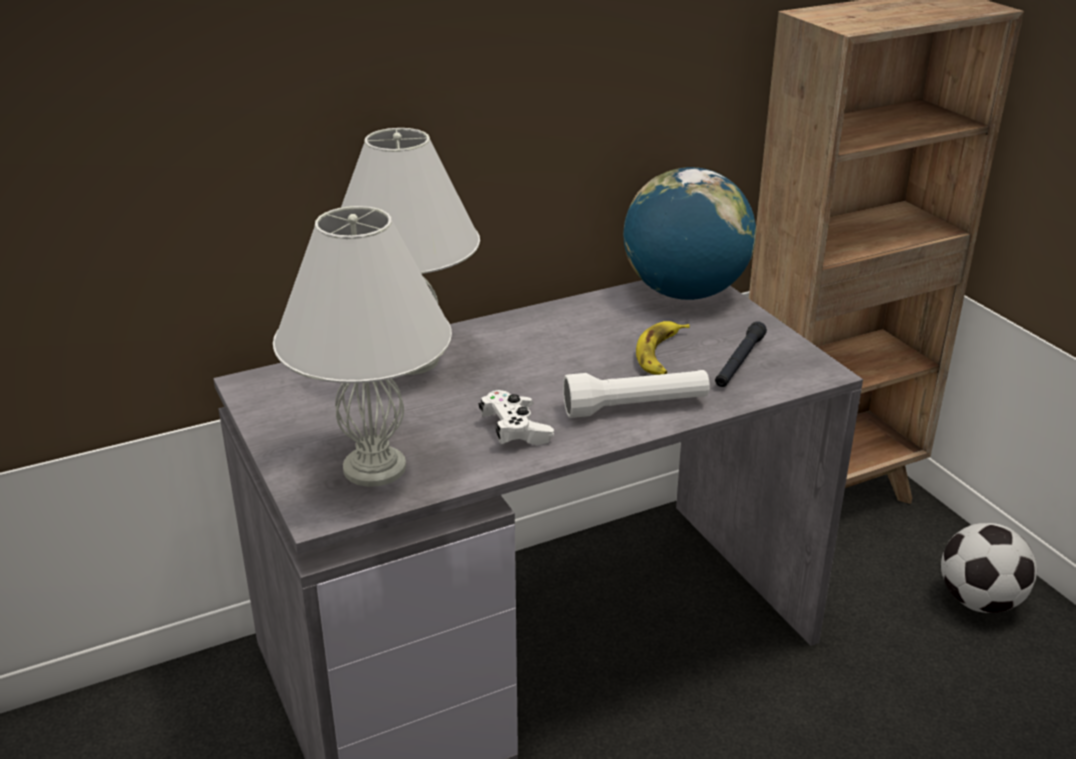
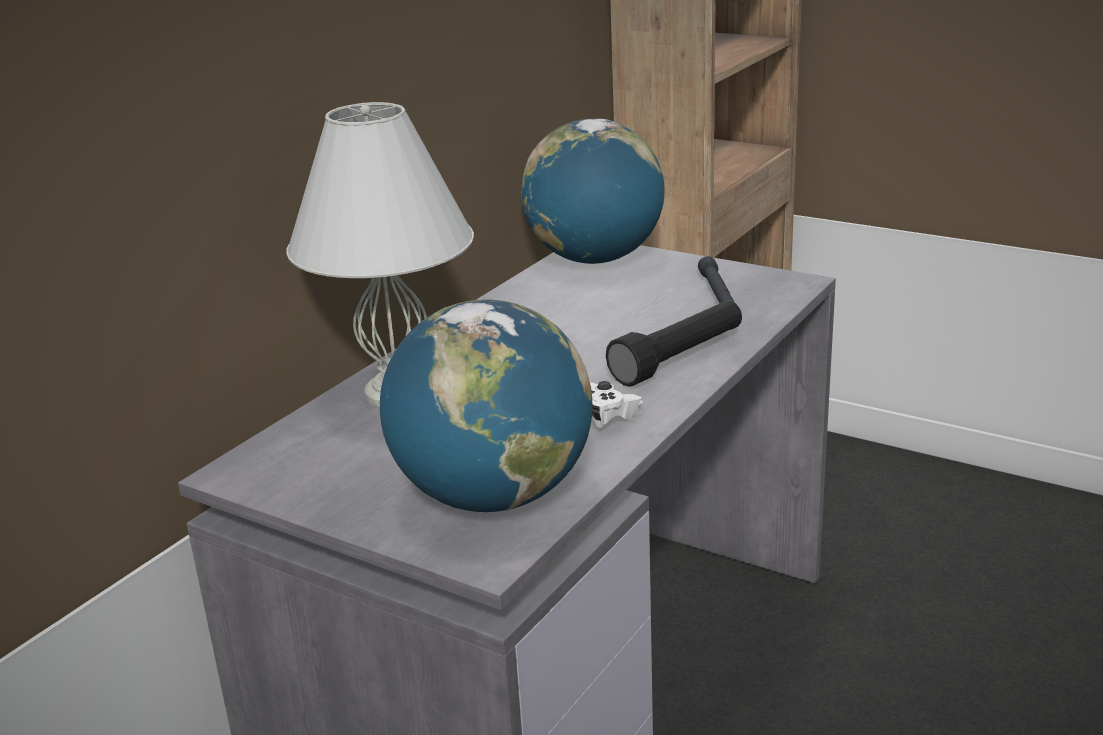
camera: 30 degrees left, 5 degrees down
(376, 468) = (493, 496): white table lamp -> globe
(636, 408) = (679, 359): white flashlight -> black flashlight
(661, 354) = (642, 311): banana -> none
(979, 601) = (906, 492): football -> none

